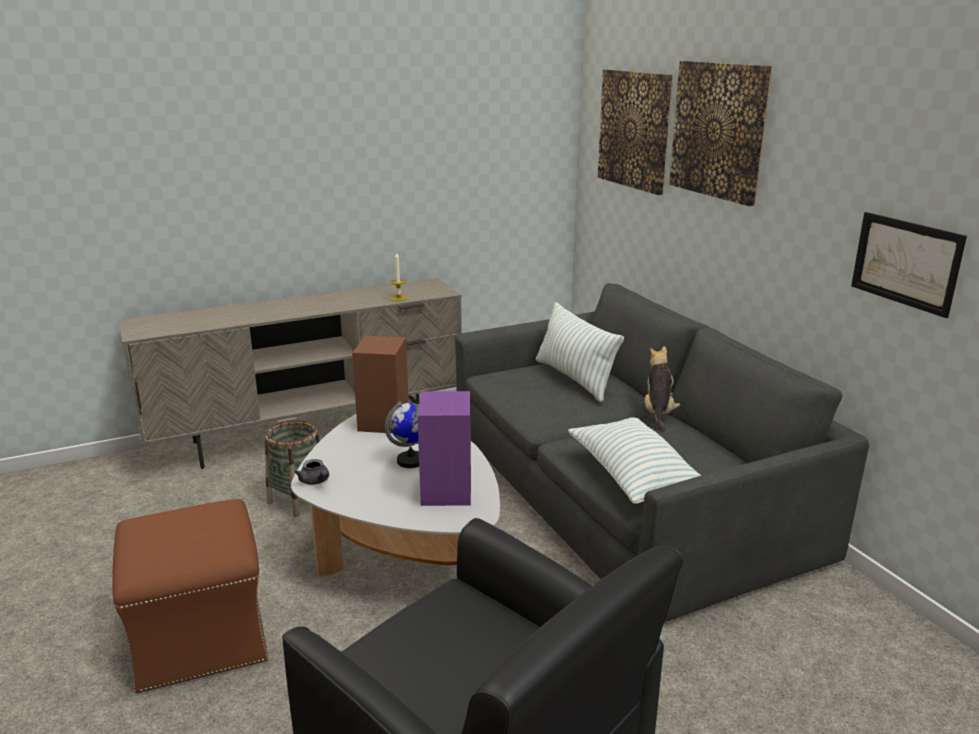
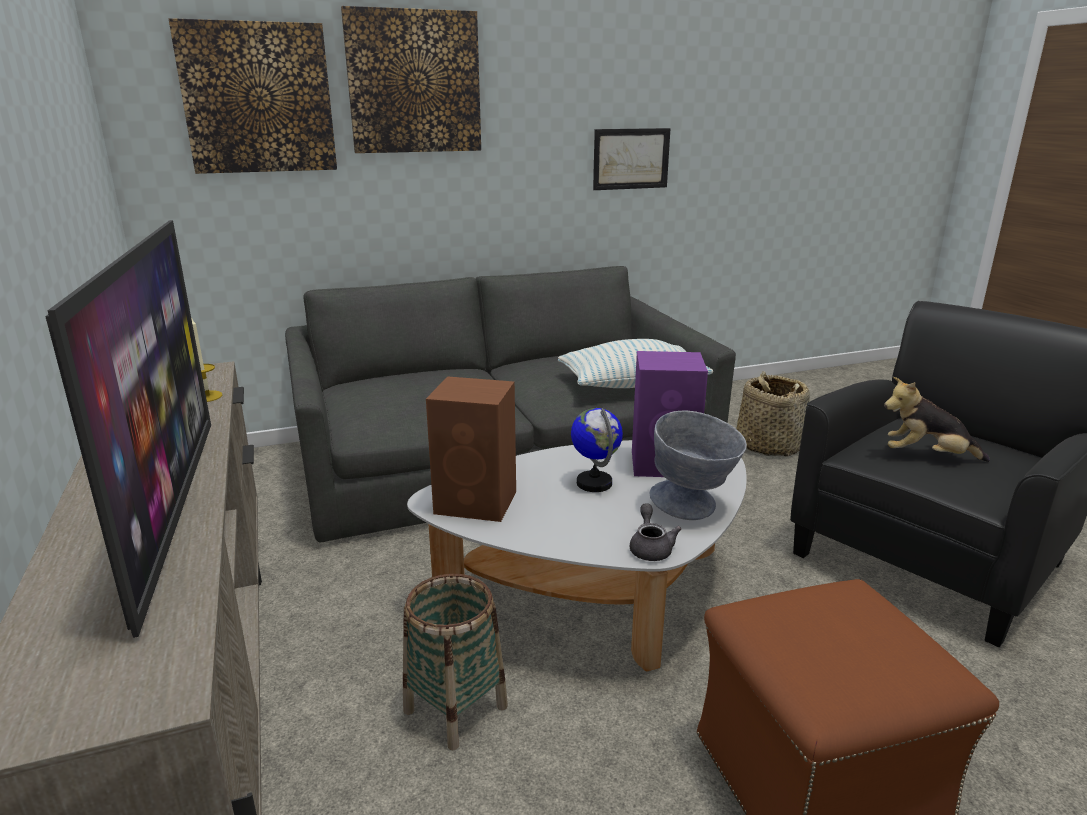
camera: 85 degrees left, 0 degrees up
(267, 314) = (174, 507): none -> television
(315, 481) = (650, 548): grey teapot -> grey teapot turned 60 degrees counterclockwise
(368, 500) = (693, 508): none -> grey bowl
(574, 378) = (409, 387): pillow -> none
(658, 412) = (509, 363): plush toy -> plush toy (926, 456)
(756, 689) = (767, 445): none -> basket

